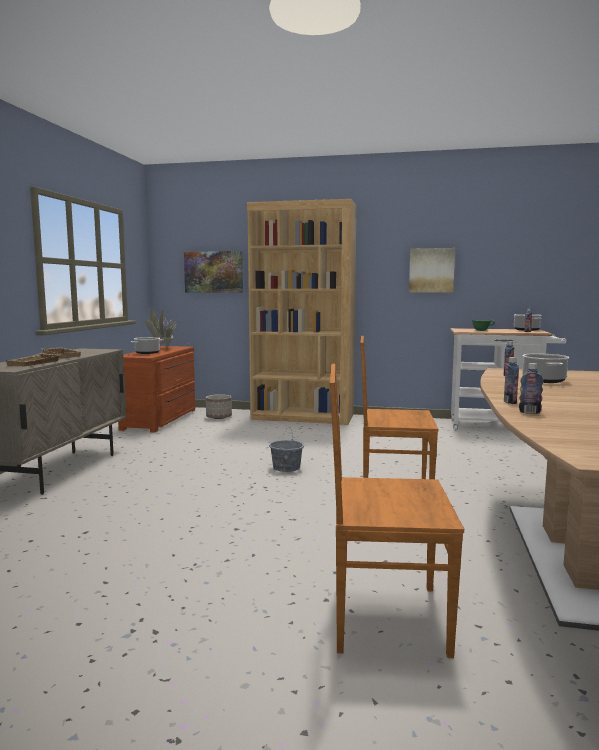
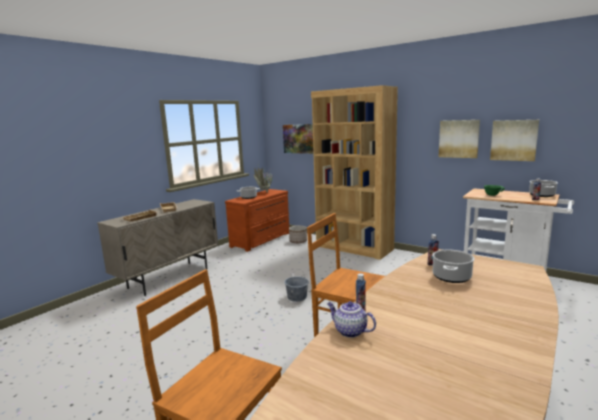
camera: 25 degrees right, 5 degrees up
(491, 271) = (514, 140): none -> picture
(529, 412) = (349, 331): bottle -> teapot

